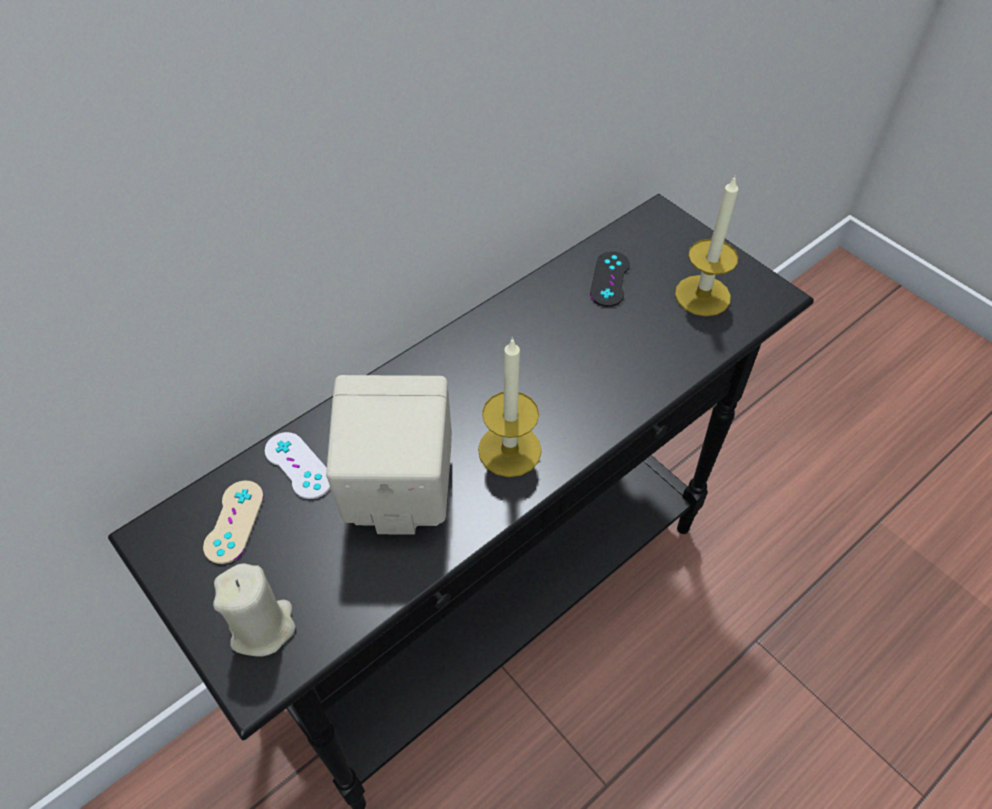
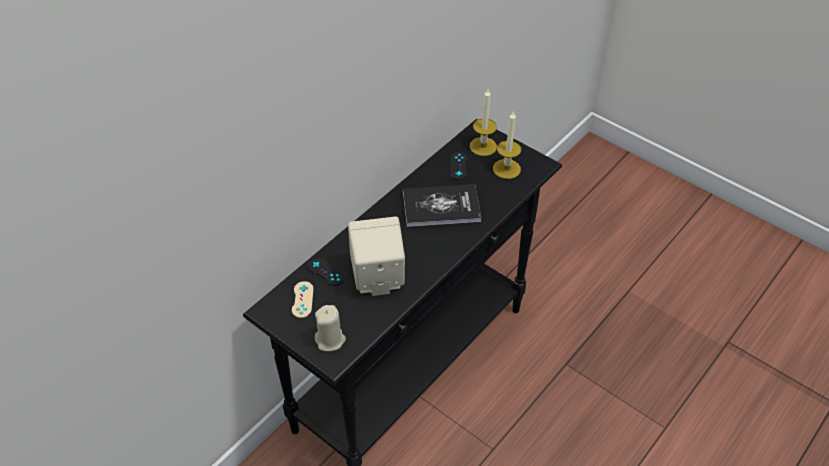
camera: 10 degrees left, 5 degrees down
(298, 465) = (325, 272): white game controller -> black game controller
(509, 450) = (425, 252): candle -> candle (483, 146)
(560, 356) = (441, 206): none -> book

